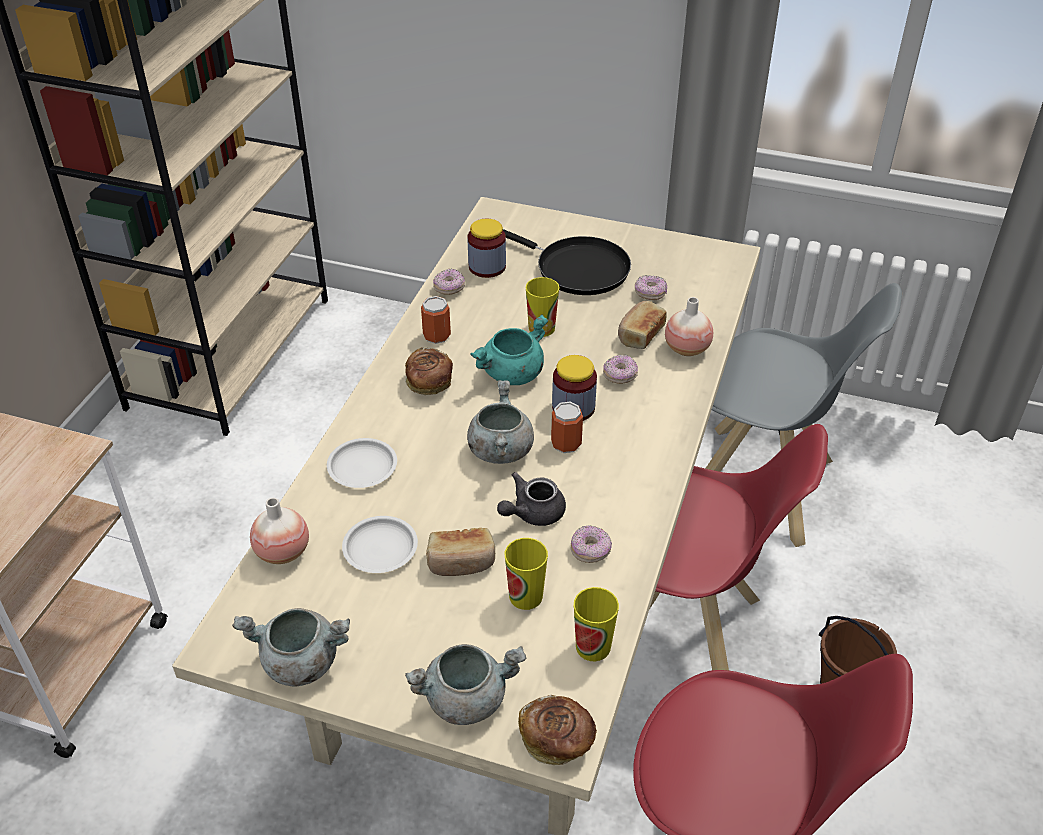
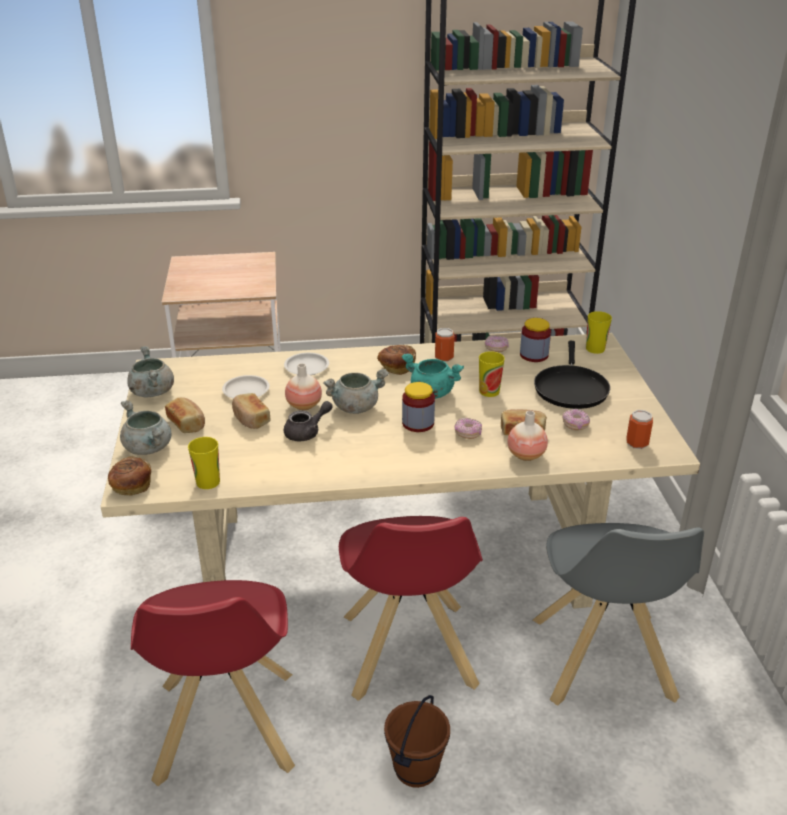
camera: 65 degrees right, 10 degrees down
(283, 552) = (226, 364): vase -> vase (304, 405)
(425, 637) = (187, 423): none -> bread
(526, 596) = (236, 448): cup -> cup (595, 349)
(532, 513) = (307, 432): grey teapot -> grey teapot turned 120 degrees clockwise
(566, 444) = (380, 429): can -> can (637, 443)
(590, 551) = (288, 462): donut -> none

